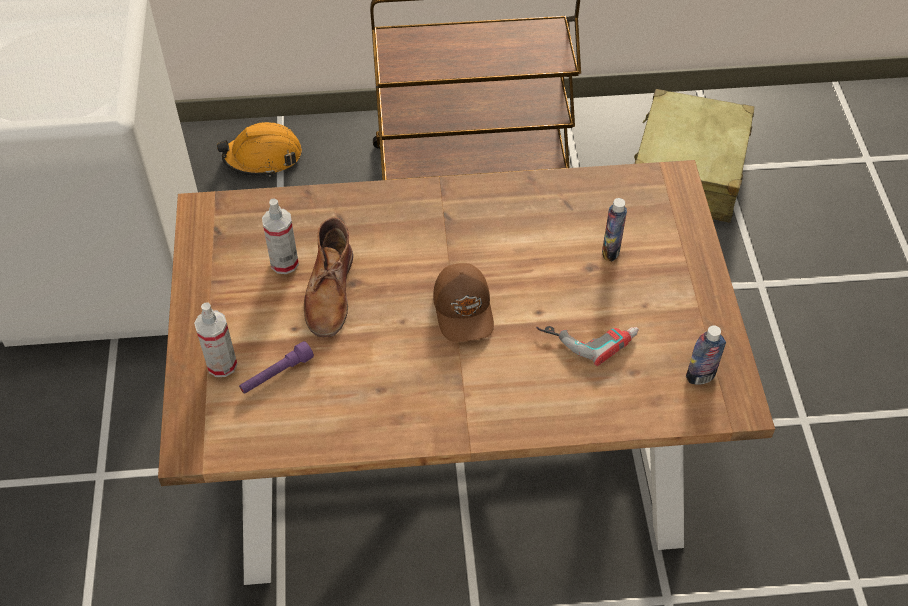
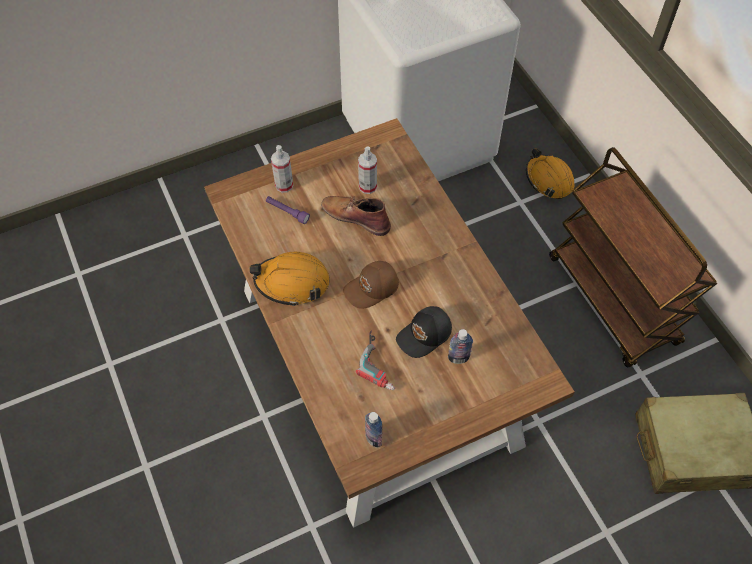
camera: 70 degrees right, 5 degrees up
(330, 292) = (355, 216): brown boot -> brown boot turned 45 degrees clockwise
(410, 402) = (292, 282): none -> orange hard hat
(563, 274) = (425, 335): none -> black cap

